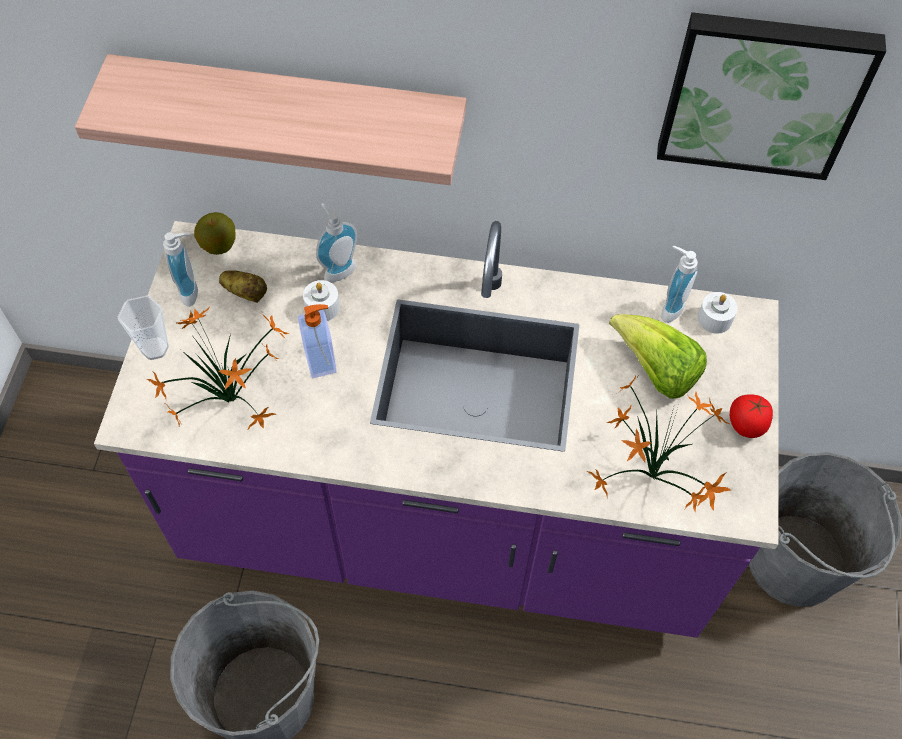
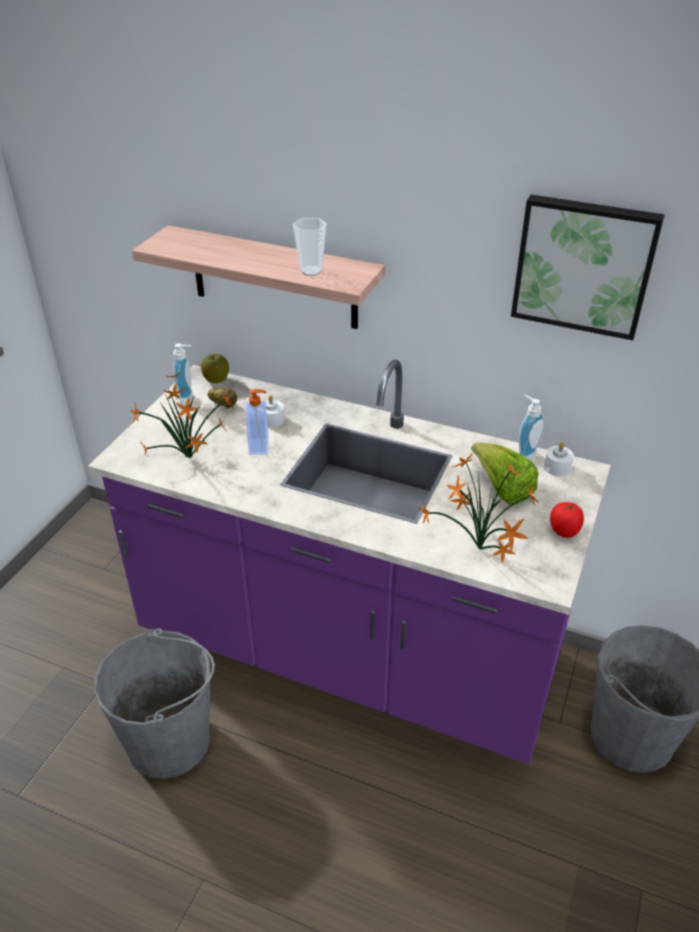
camera: 15 degrees right, 20 degrees down
(154, 348) = (151, 424): cup -> cup (311, 271)
(337, 269) = (290, 402): soap dispenser -> none

